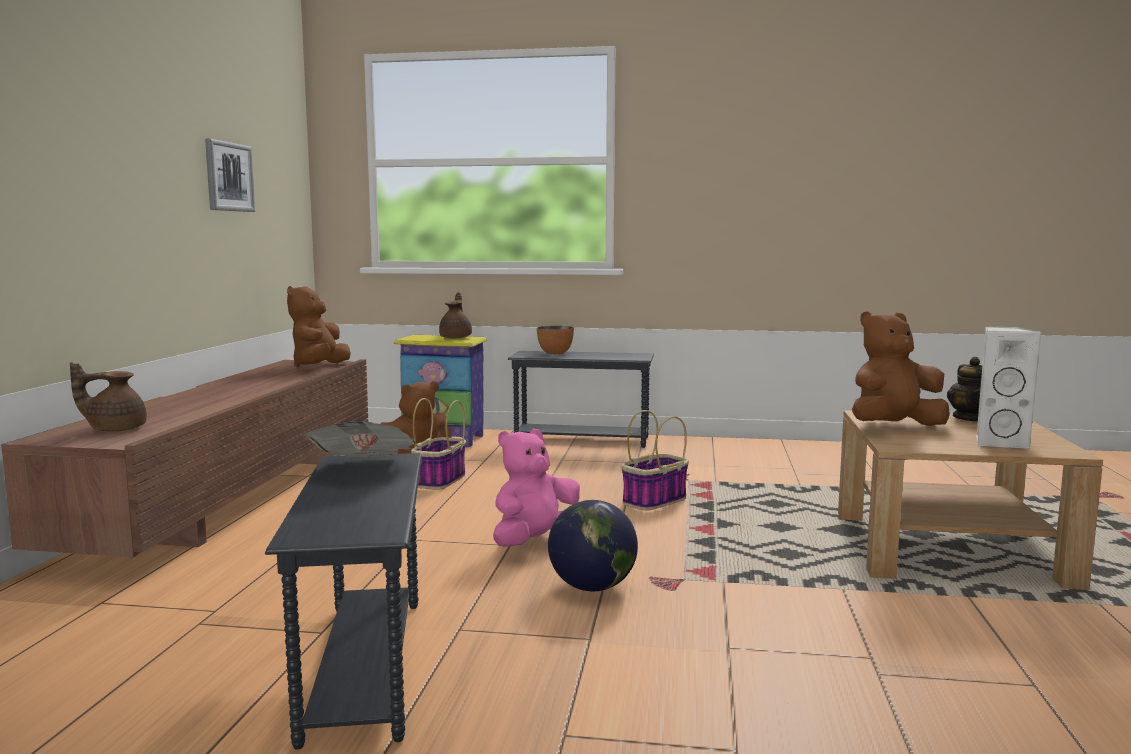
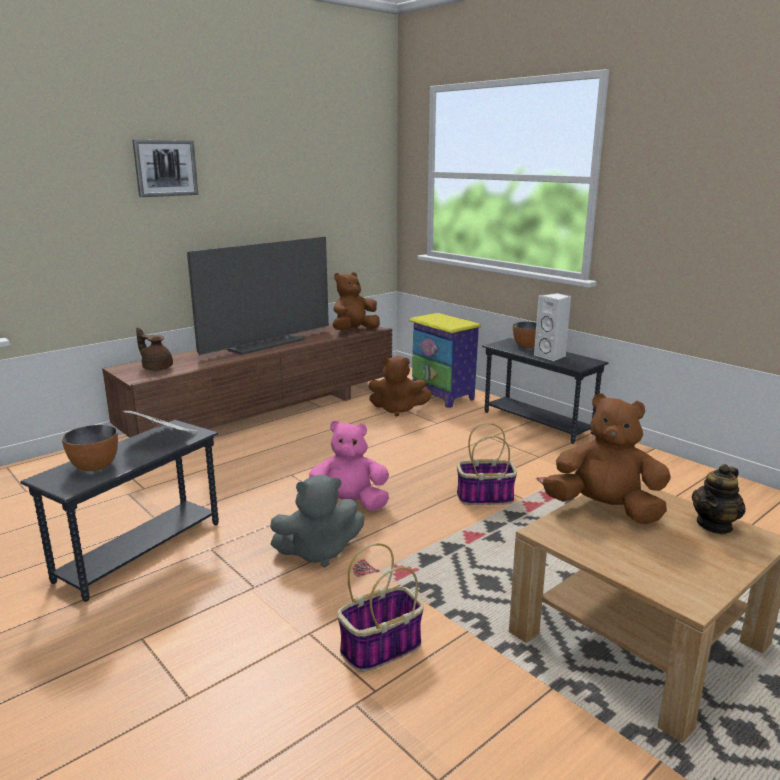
camera: 40 degrees right, 10 degrees up
(222, 389) = (264, 343): none -> television
(228, 177) = (302, 195): picture -> picture (165, 168)
(350, 510) = (95, 467): none -> bowl
(439, 481) = (381, 433): basket -> basket (380, 648)
(456, 337) = (454, 322): brown teapot -> none
(592, 587) = (318, 552): globe -> grey plush toy
(999, 442) = (654, 563): white speaker -> white speaker (551, 356)

